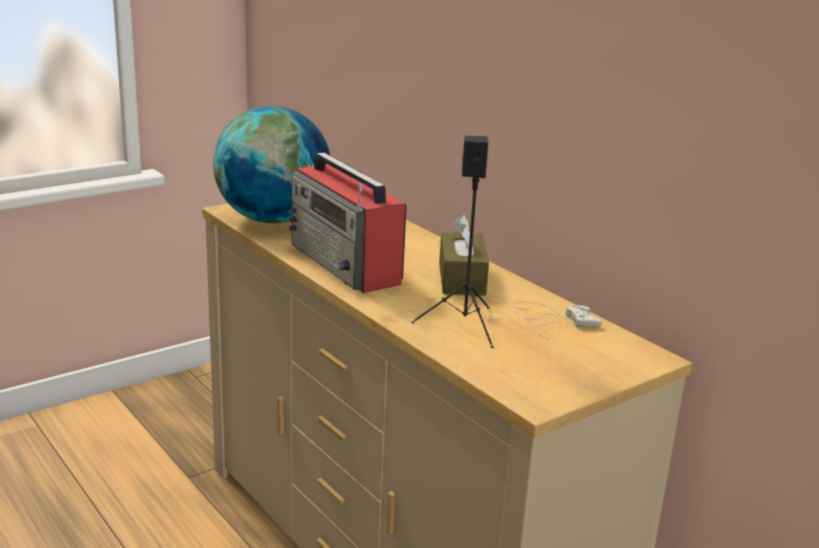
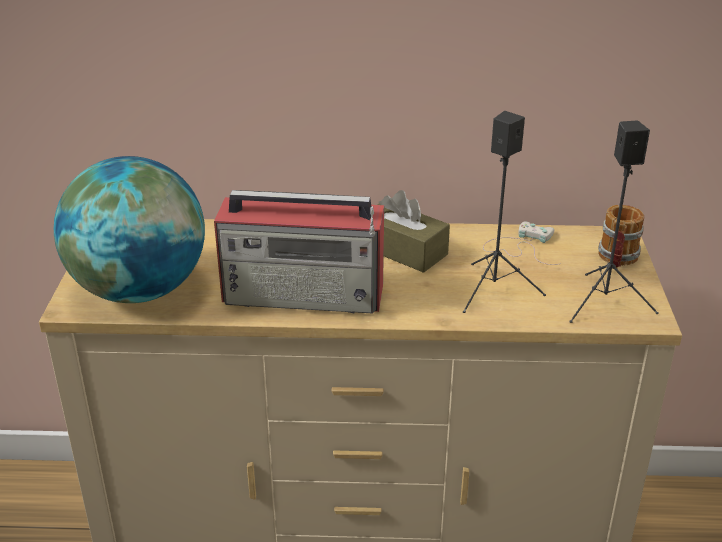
camera: 50 degrees left, 10 degrees up
(526, 376) = (605, 302): none -> black speaker
(609, 365) = (616, 260): none -> mug

